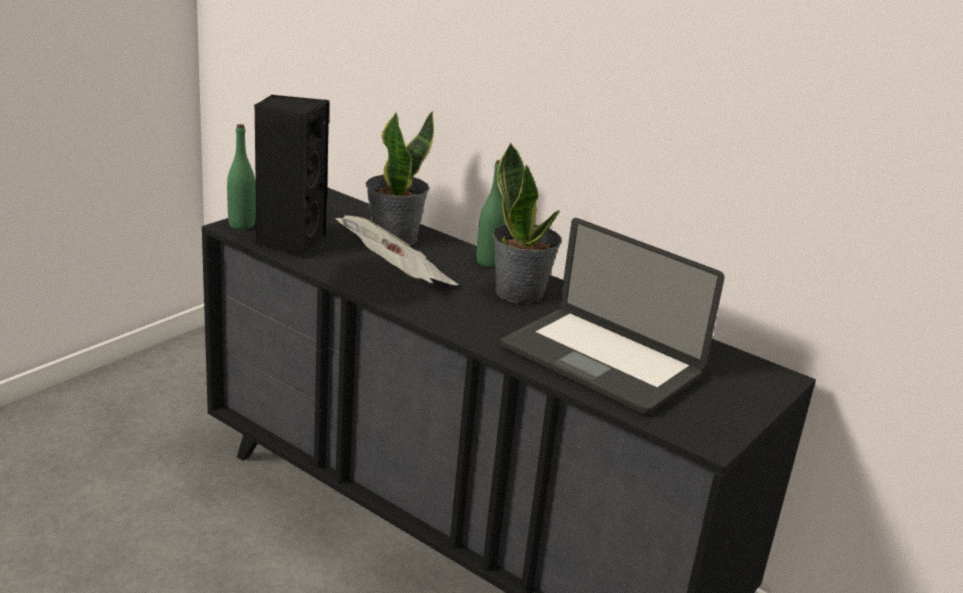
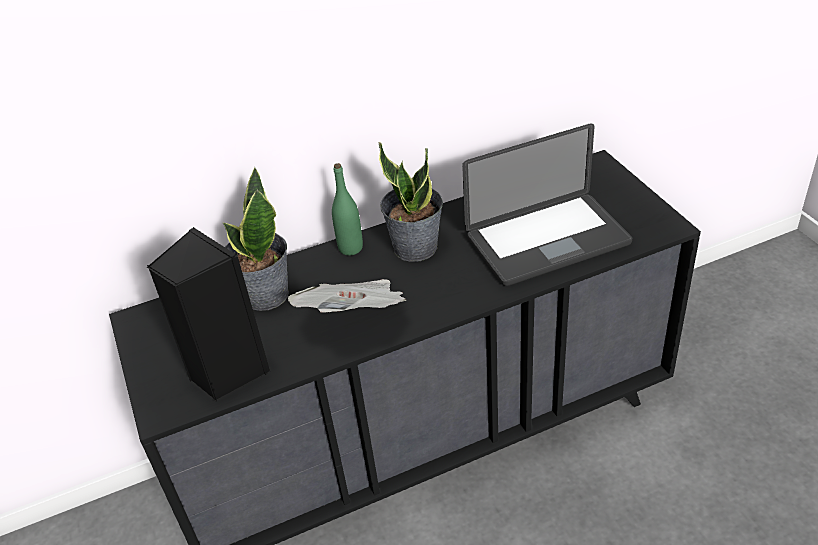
camera: 55 degrees left, 15 degrees up
(241, 225) = (162, 404): green bottle -> none

